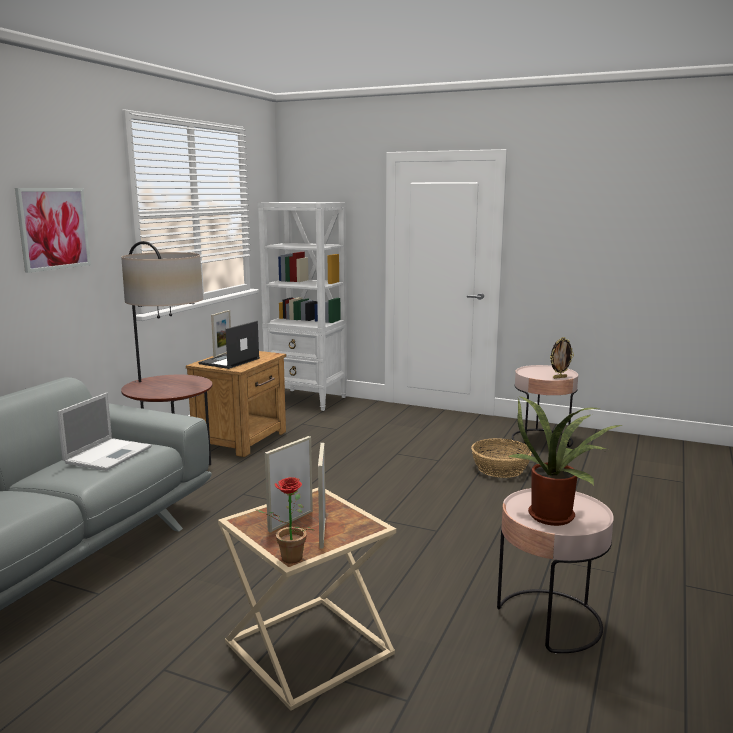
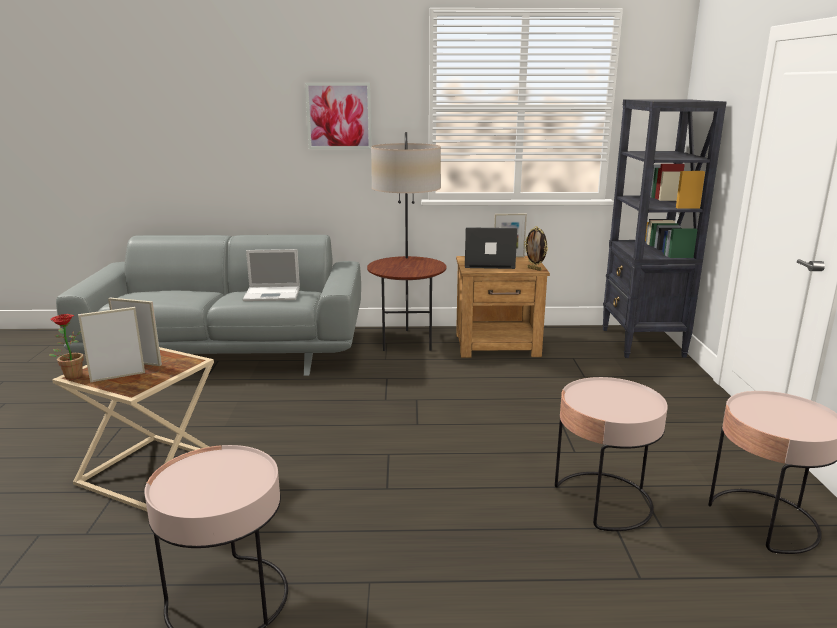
camera: 65 degrees right, 5 degrees up
(307, 400) = (642, 343): white bookcase -> black bookcase
(500, 469) = (602, 501): basket -> pink side table
(555, 515) = (200, 480): potted plant -> none
(559, 377) = (779, 428): picture frame -> picture frame (534, 269)

